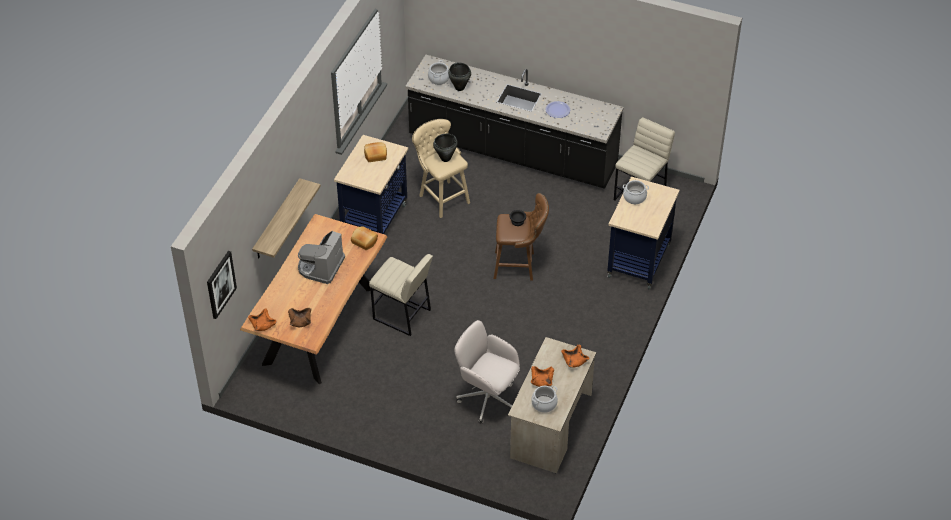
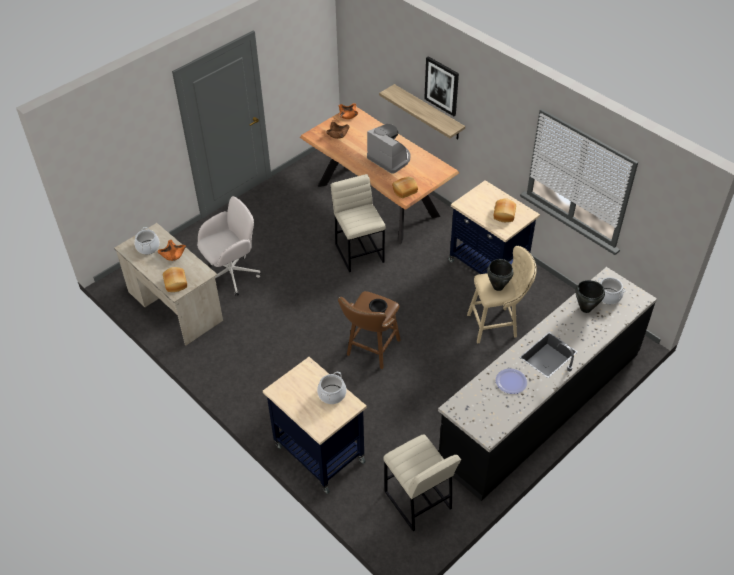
camera: 115 degrees right, 0 degrees up
(220, 284) = (355, 51): picture -> picture (442, 86)
(403, 315) = (359, 252): beige chair -> beige chair turned 105 degrees clockwise
(574, 360) = (176, 283): orange bowl -> bread

